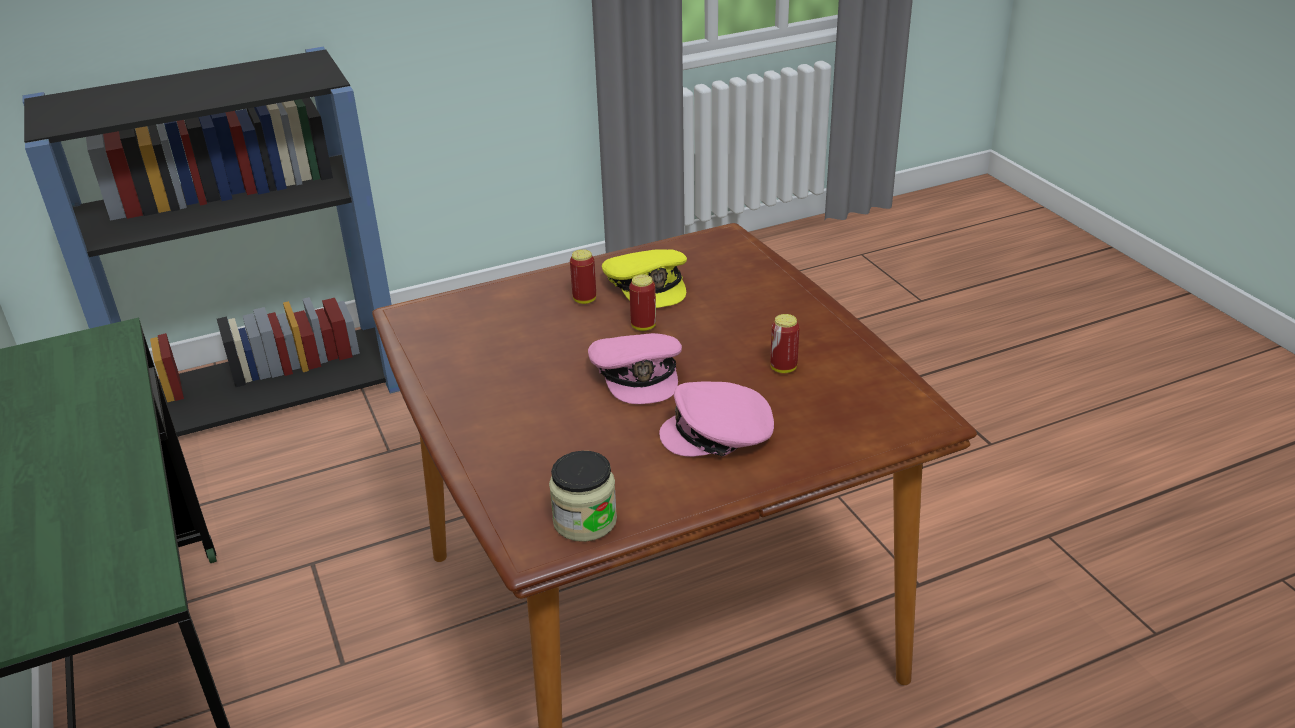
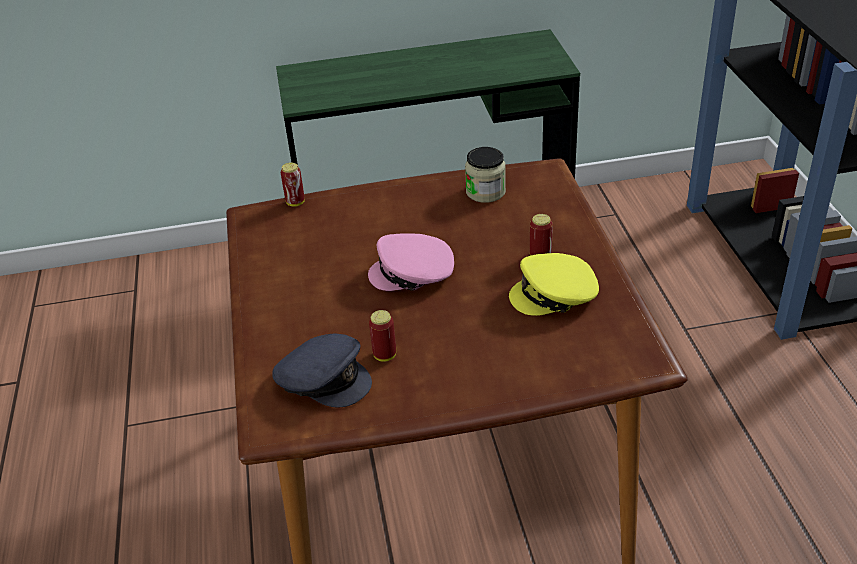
camera: 105 degrees right, 5 degrees up
(585, 521) = (261, 236): jar -> jar (485, 192)
(643, 326) = (484, 284): can -> can (295, 202)
(719, 434) = (315, 304): pink cap -> none
(839, 399) = (324, 379): none -> grey cap

